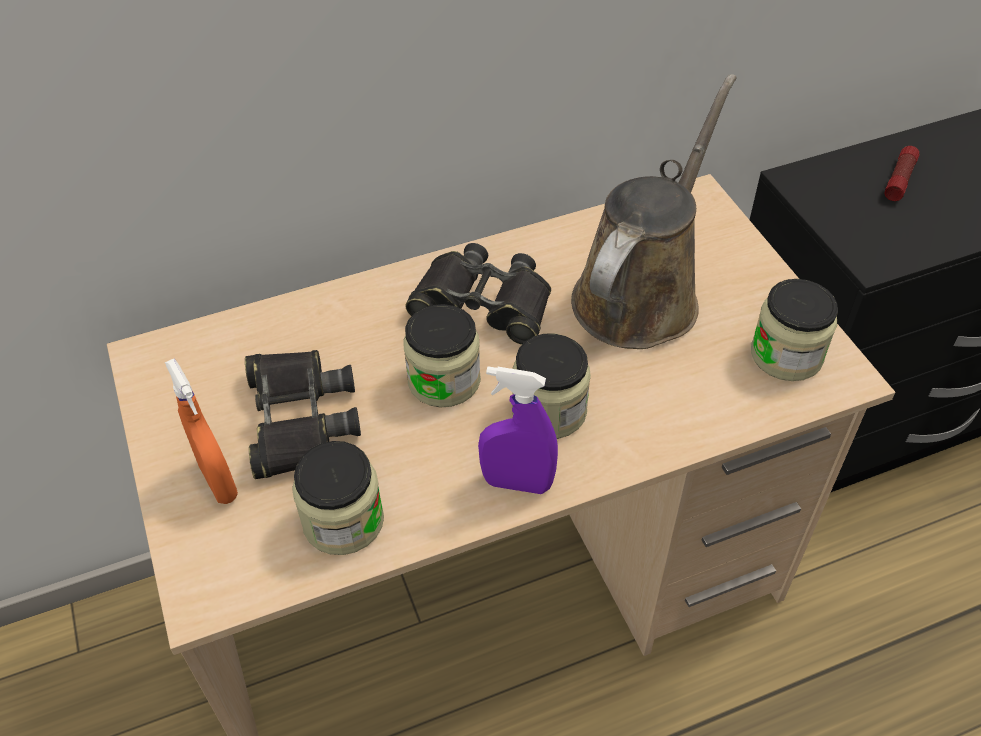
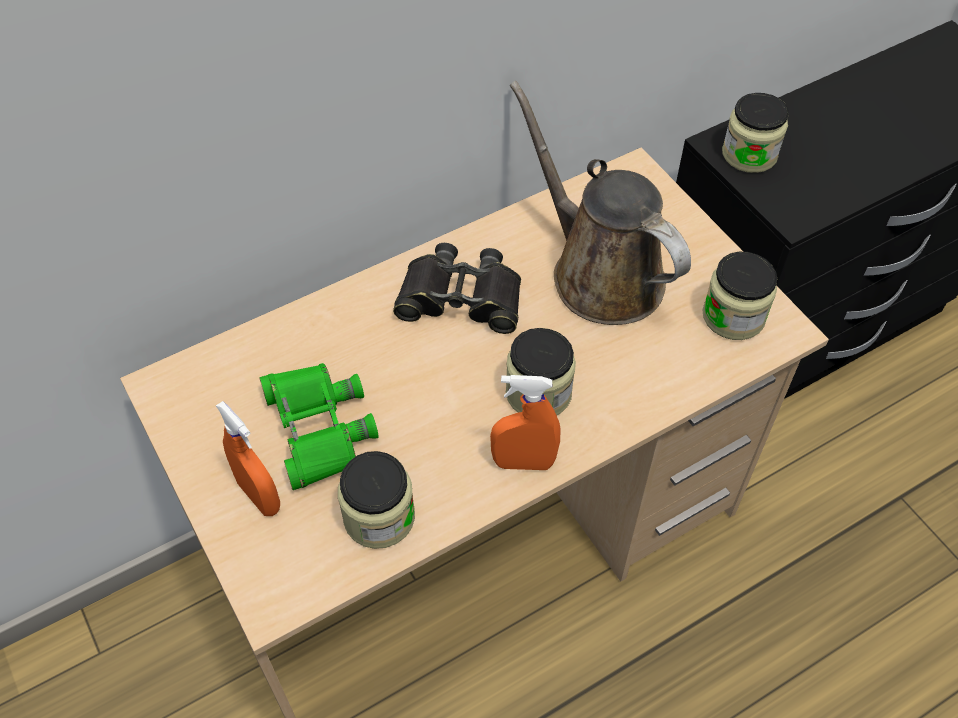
camera: 10 degrees left, 5 degrees up
(299, 418) = (318, 428): black binoculars -> green binoculars
(444, 380) = (440, 376): jar -> jar (749, 154)
(517, 483) = (523, 462): purple spray bottle -> orange spray bottle
(641, 293) = (599, 272): brown watering can -> brown watering can turned 60 degrees counterclockwise
(899, 180) = (807, 135): flashlight -> none

